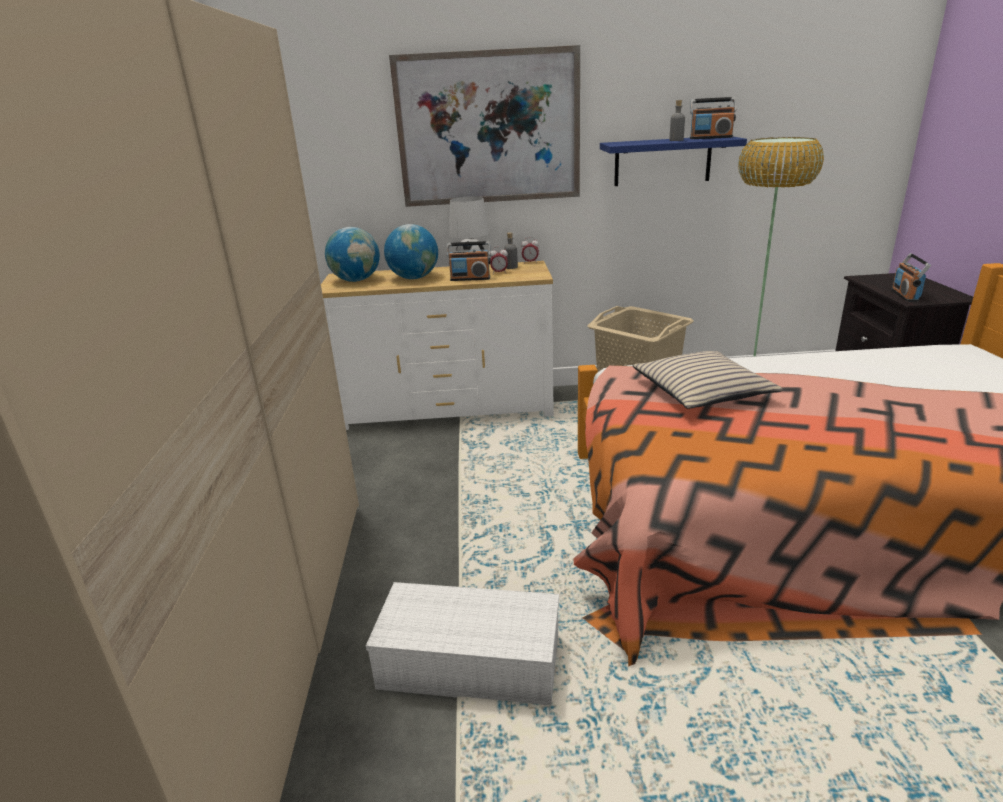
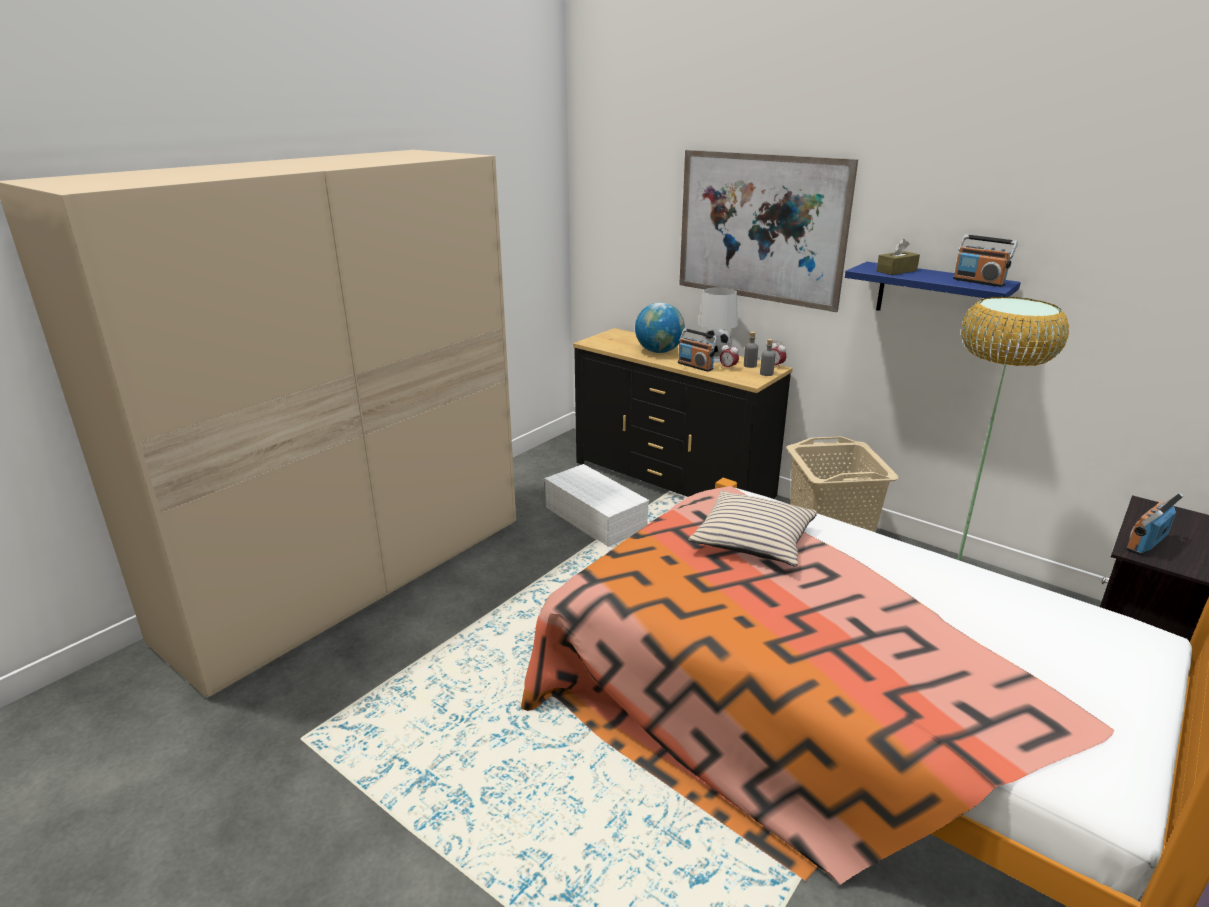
camera: 40 degrees right, 0 degrees up
(356, 280) = (618, 340): globe -> none
(447, 408) = (672, 479): white dresser -> black dresser
(467, 663) = (446, 647): white storage box -> white storage box (593, 518)
(642, 142) = (896, 271): none -> brown tissue box
(676, 140) = (933, 277): grey bottle -> grey bottle (766, 373)

